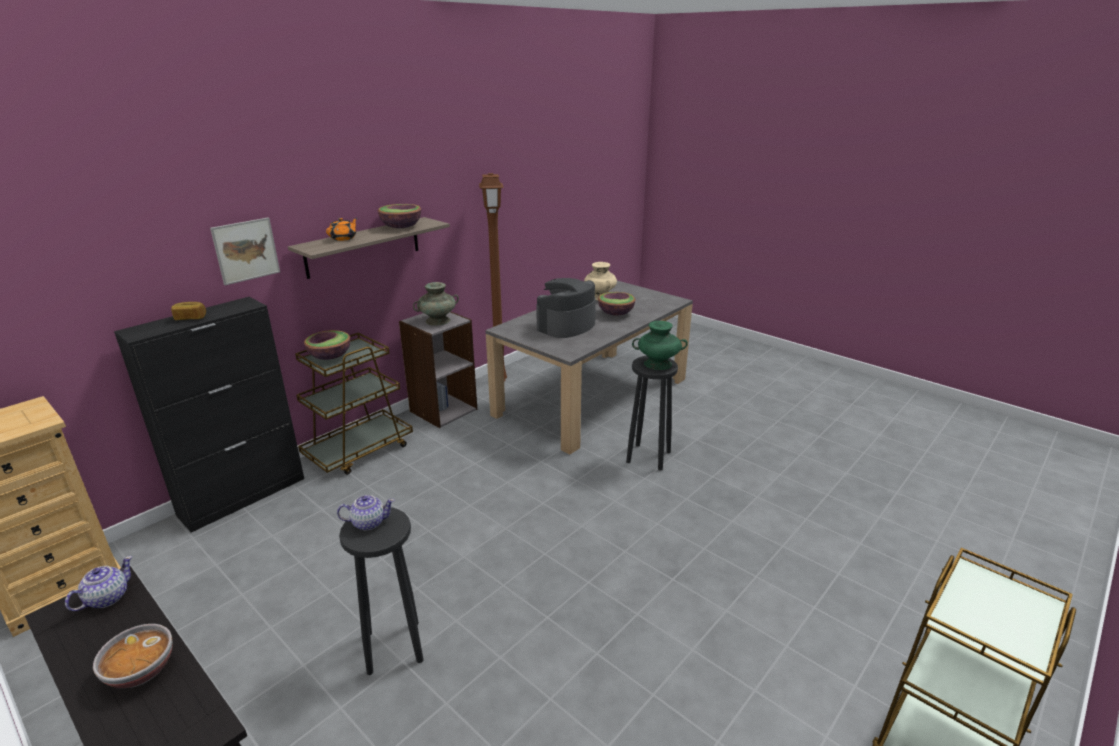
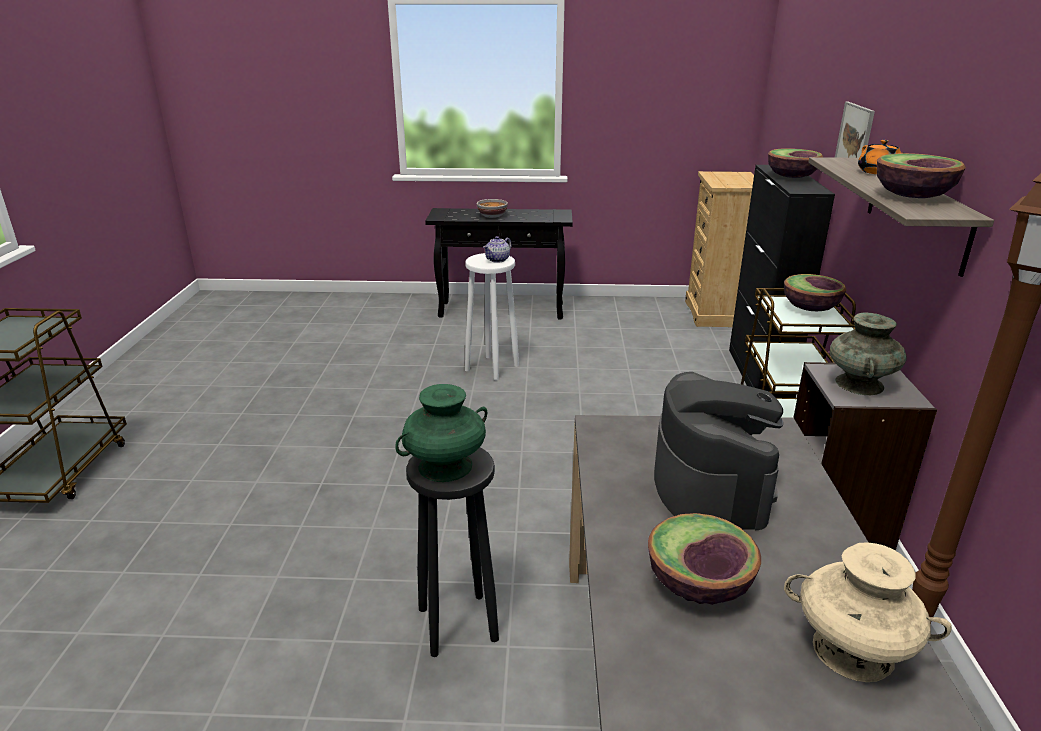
camera: 140 degrees right, 0 degrees up
(107, 598) = (553, 217): teapot -> none
(190, 318) = (791, 177): bread -> bowl
(393, 646) = (492, 368): black stool -> white stool

